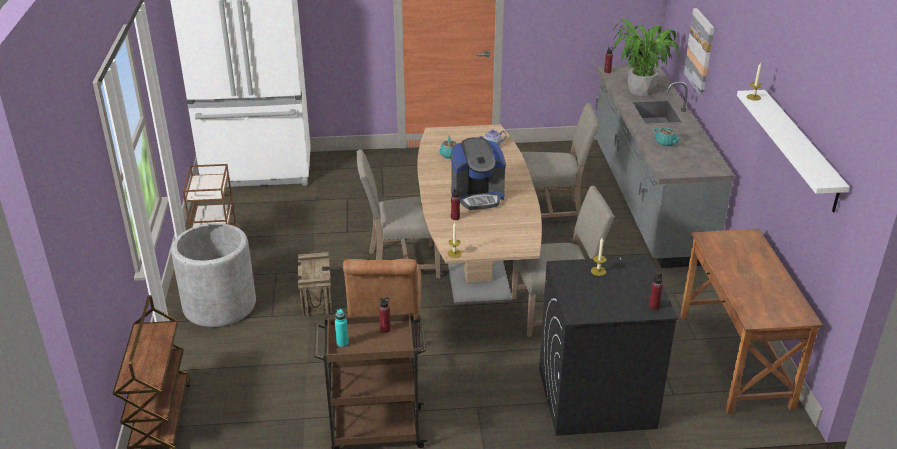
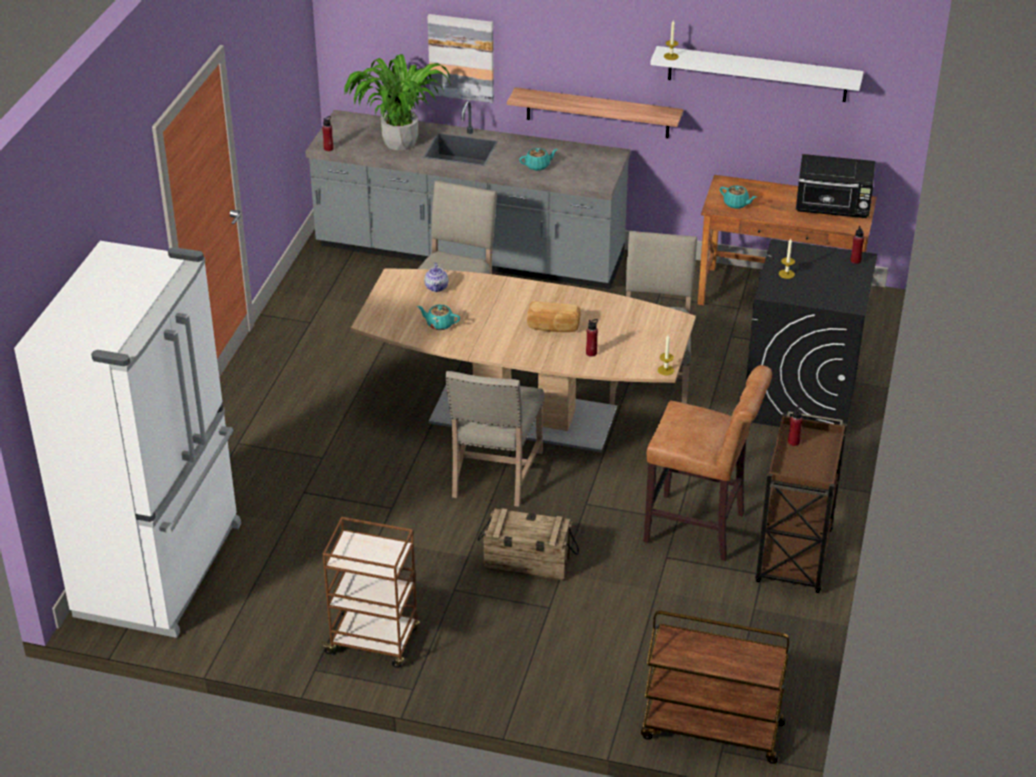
camera: 70 degrees left, 5 degrees up
(219, 305) = (501, 653): grey planter -> none
(342, 343) = (806, 475): turquoise bottle -> none
(477, 196) = (553, 327): coffee machine -> bread
(723, 247) = (736, 204): none -> turquoise teapot
(733, 134) = (597, 113): none -> shelf
(774, 300) = (833, 207): none -> black microwave

